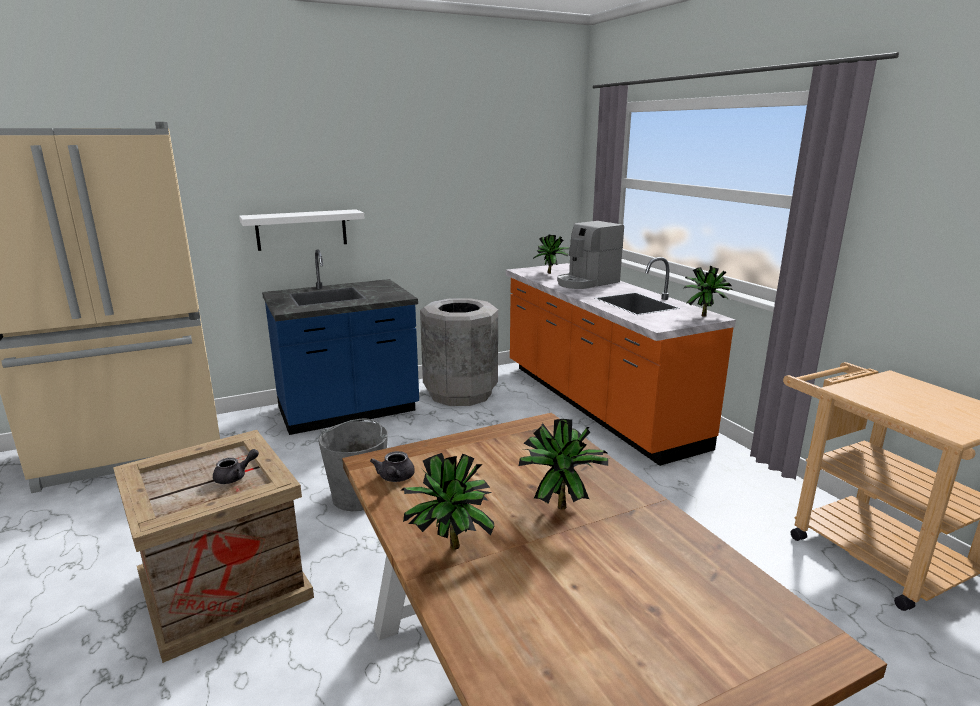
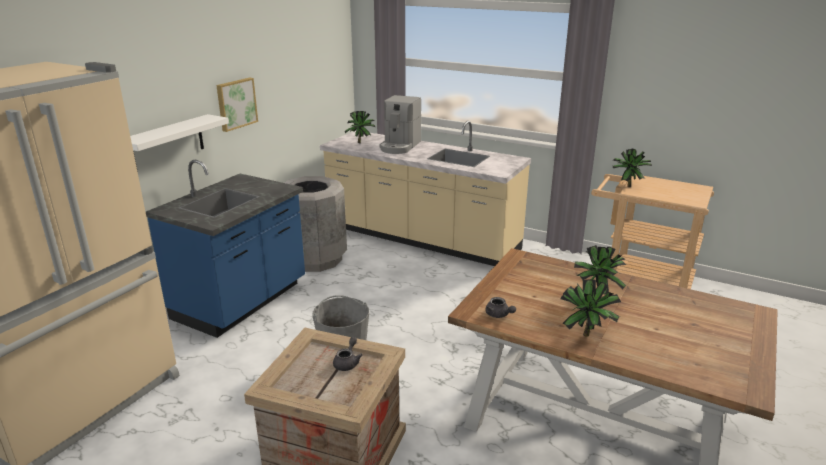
camera: 35 degrees left, 5 degrees up
(396, 204) = (236, 103): none -> picture
(596, 404) = (421, 239): orange counter -> beige counter
(703, 315) = (510, 158): potted plant -> potted plant (627, 186)

